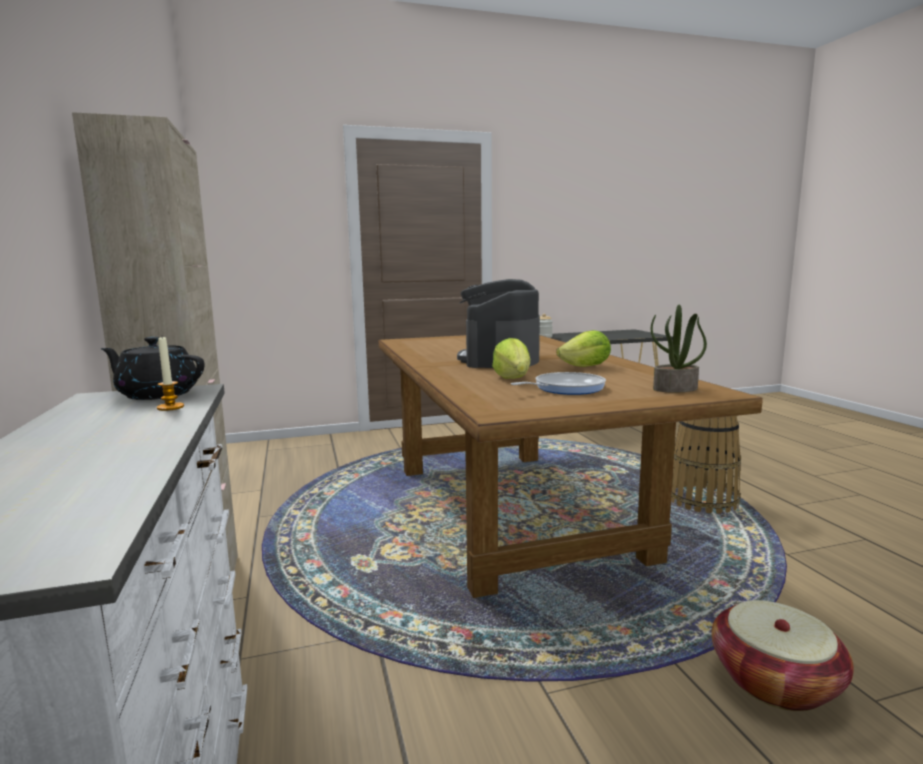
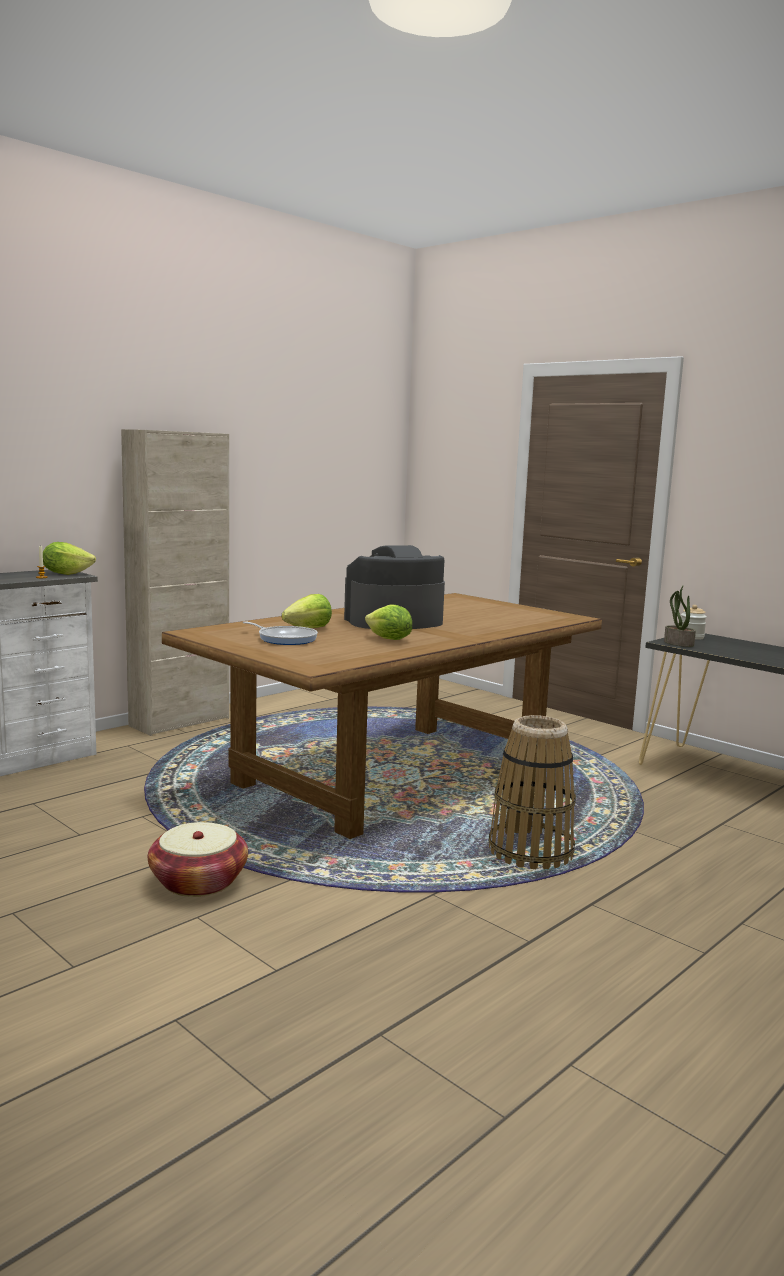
camera: 60 degrees right, 0 degrees up
(157, 394) = (66, 574): black teapot -> lettuce
(675, 389) = (314, 659): potted plant -> potted plant (678, 643)

